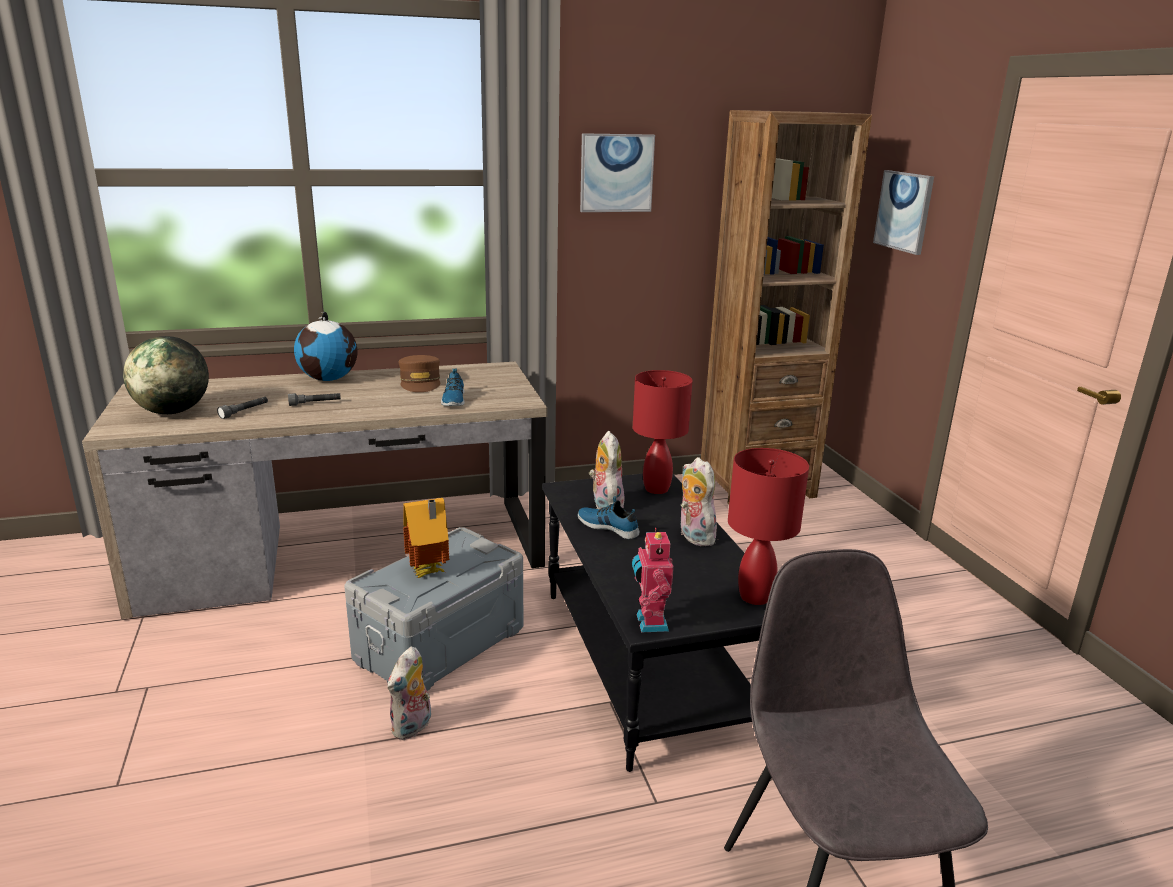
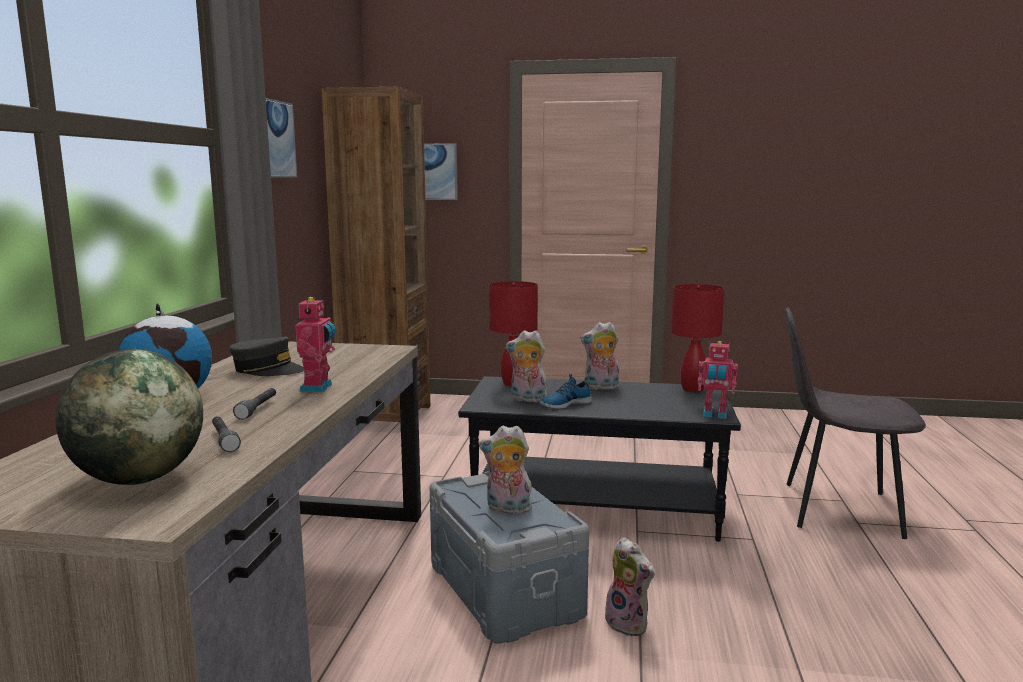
camera: 65 degrees left, 10 degrees down
(379, 406) = (318, 387): none -> toy robot
(420, 383) = (268, 370): brown cap -> grey cap
(428, 573) = (507, 509): toy house -> plush toy
(453, 399) = (346, 365): shoe -> none

